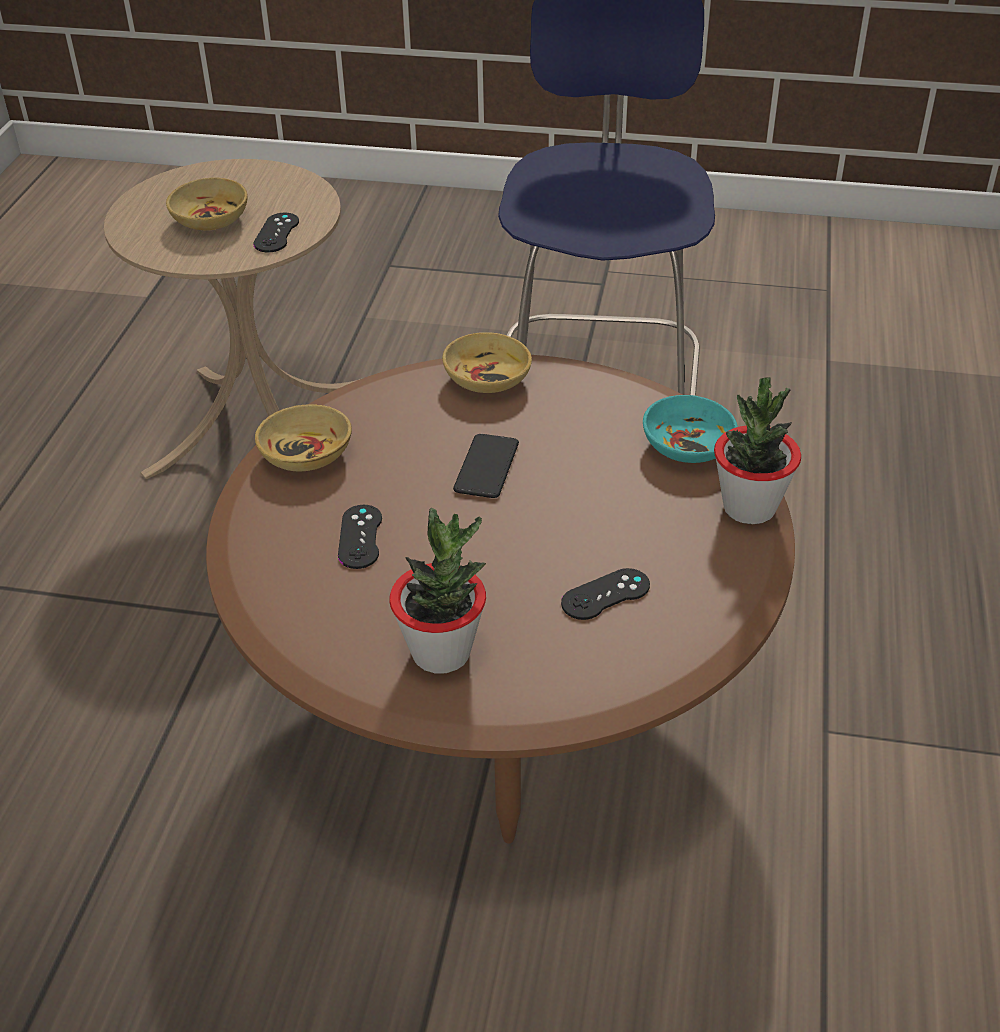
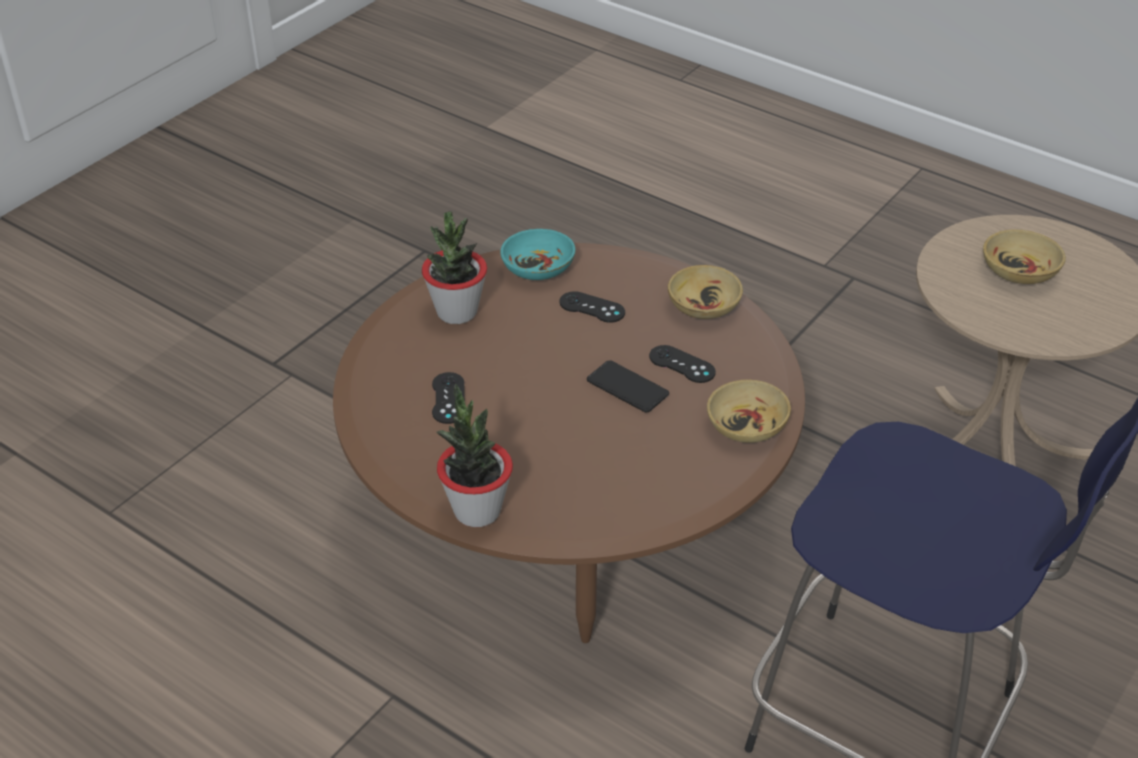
camera: 115 degrees right, 0 degrees up
(276, 233) = (976, 301): black game controller -> black game controller (682, 364)
(688, 445) = (576, 510): turquoise bowl -> turquoise bowl (538, 268)

